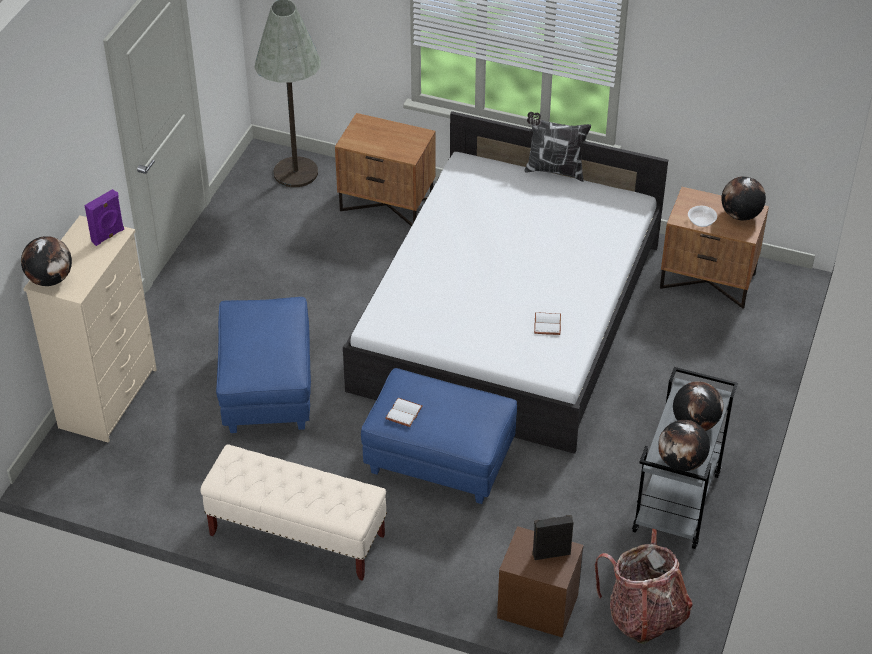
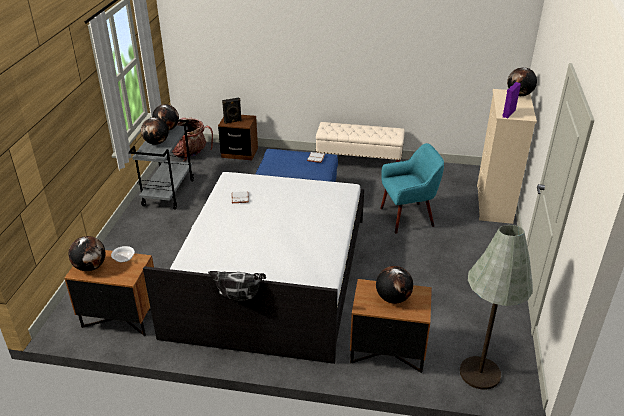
camera: 170 degrees right, 10 degrees down
(267, 390) = (407, 217): blue ottoman -> turquoise armchair
(384, 139) = (392, 298): none -> globe

